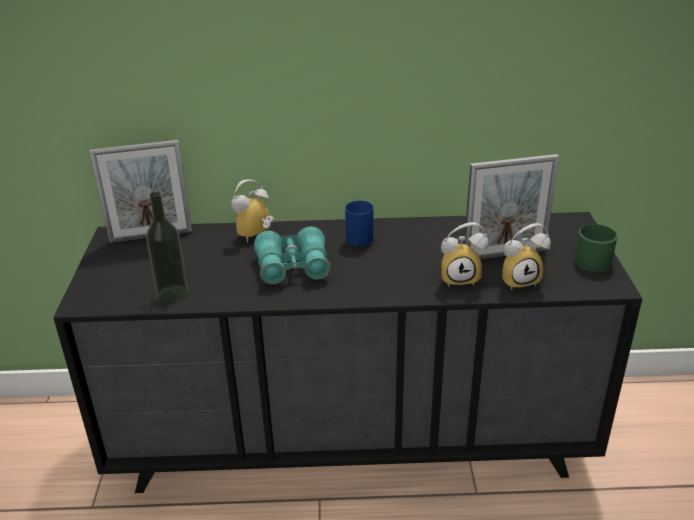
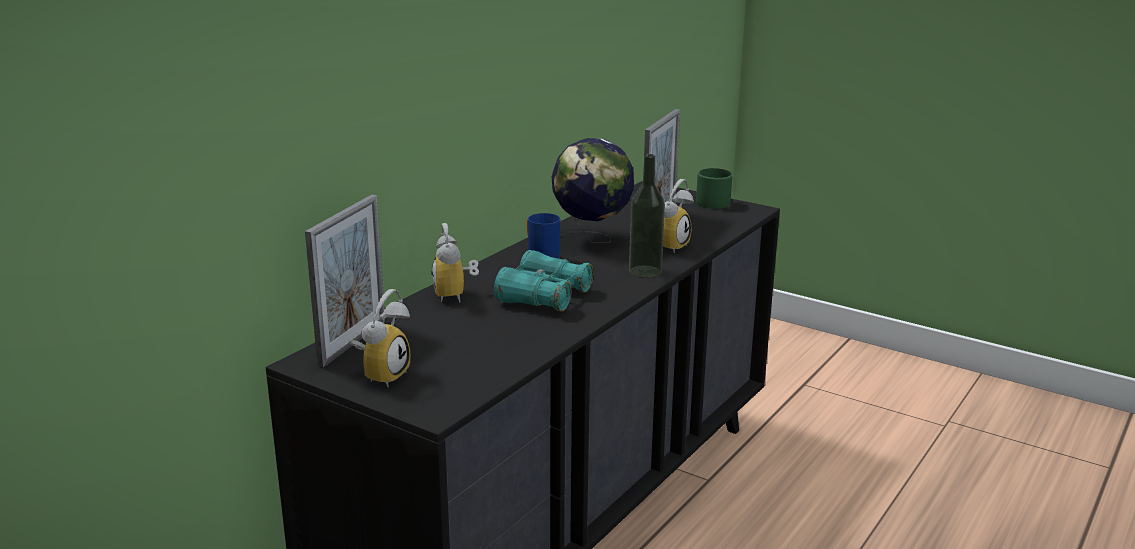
camera: 55 degrees left, 10 degrees down
(172, 293) = (497, 360): bottle -> bottle (645, 272)
(423, 242) = (592, 240): none -> globe
(519, 279) = (702, 230): alarm clock -> alarm clock (382, 374)

